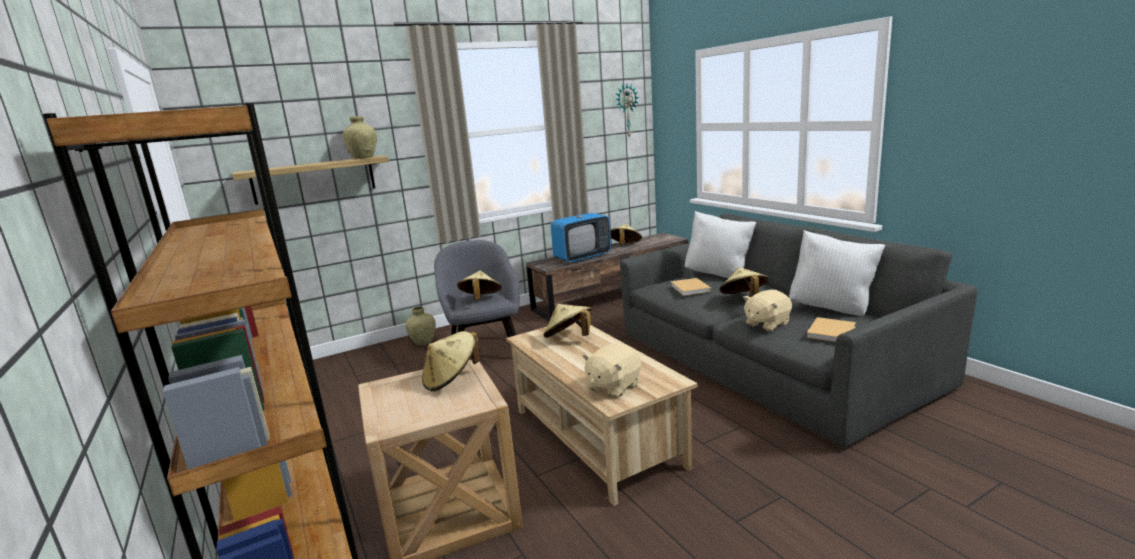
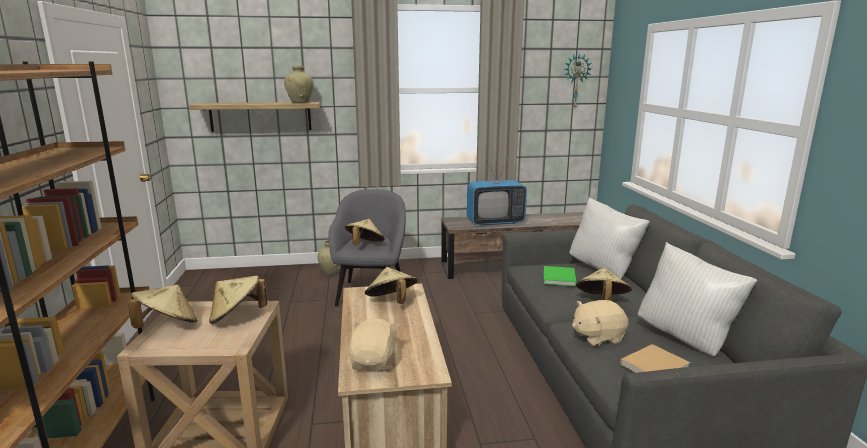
camera: 20 degrees right, 0 degrees up
(613, 386) = (374, 362): beige plush toy -> beige plush toy turned 120 degrees clockwise
(625, 246) = (546, 218): beige hat -> beige hat (167, 326)
(690, 288) = (559, 278): beige book -> green book

